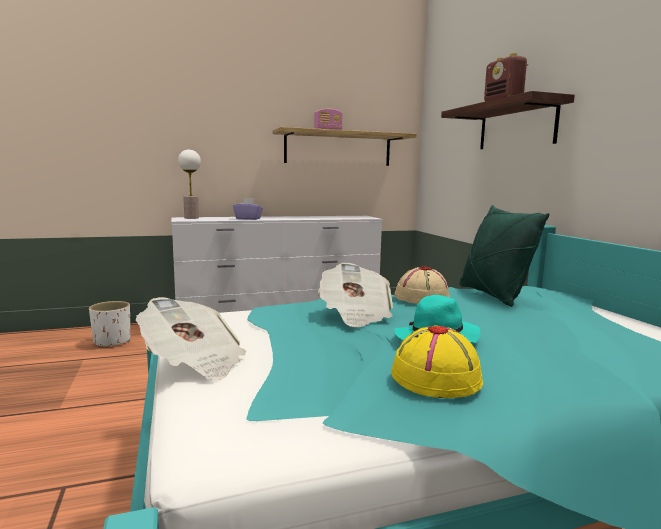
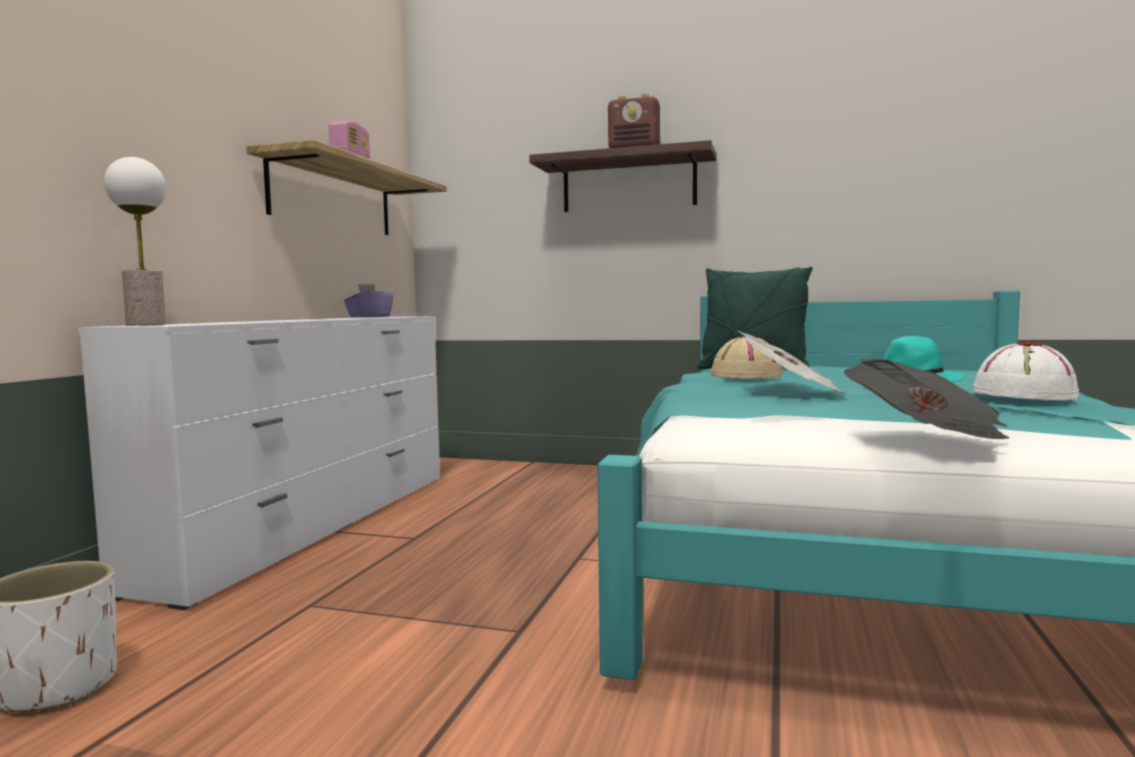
camera: 55 degrees left, 5 degrees down
(248, 219) = (270, 321): purple tissue box -> purple tissue box (369, 317)
(436, 377) = (1023, 395): yellow hat -> white hat

